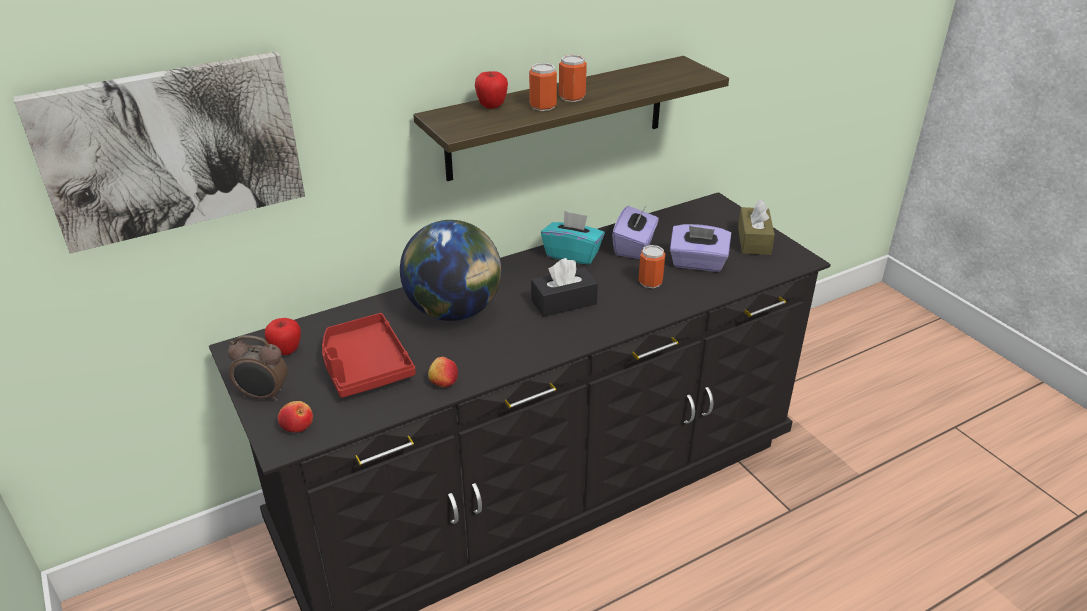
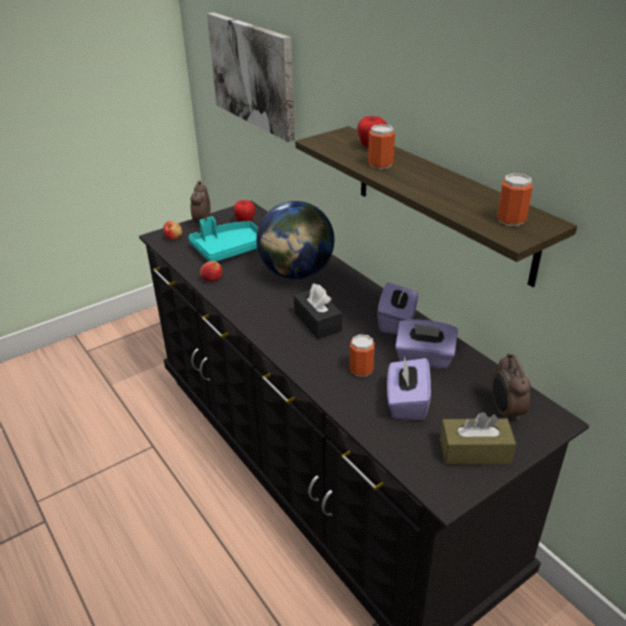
camera: 85 degrees right, 0 degrees up
(364, 366) = (229, 249): red tray -> turquoise tray
(572, 97) = (407, 174): can -> can (511, 220)
(572, 254) = (397, 322): turquoise tissue box -> purple tissue box
(707, 221) = (505, 412): none -> alarm clock

